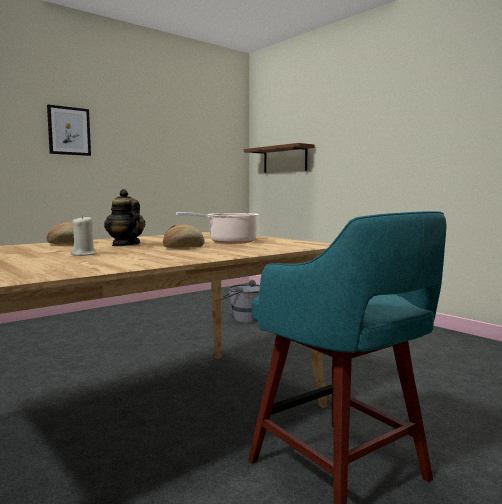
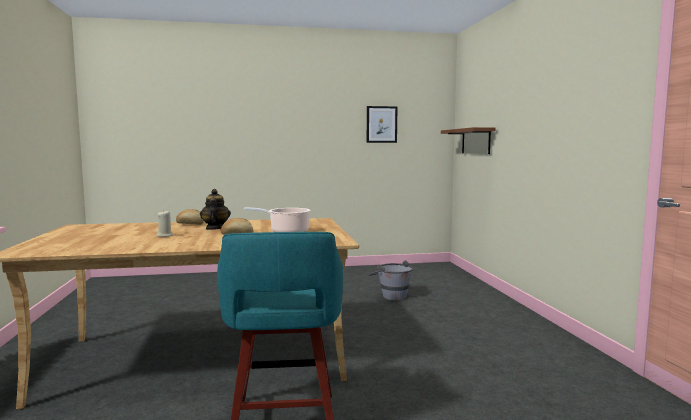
camera: 30 degrees right, 0 degrees up
(69, 131) = (276, 124): picture -> picture (381, 124)

